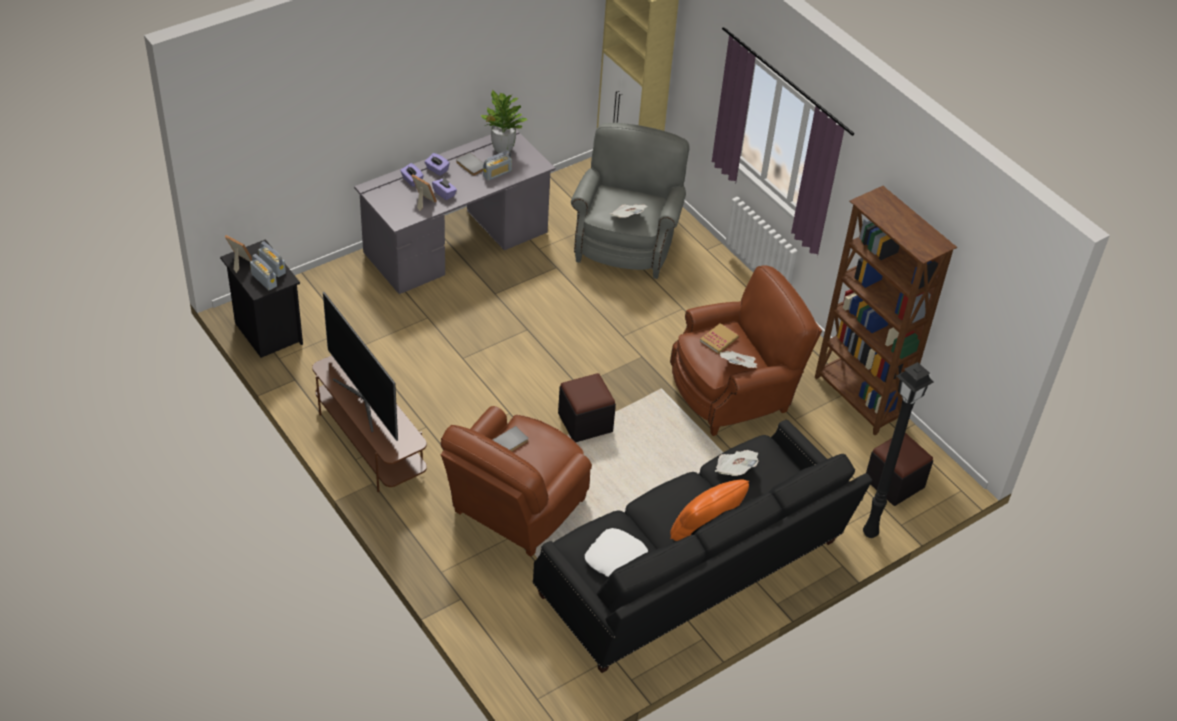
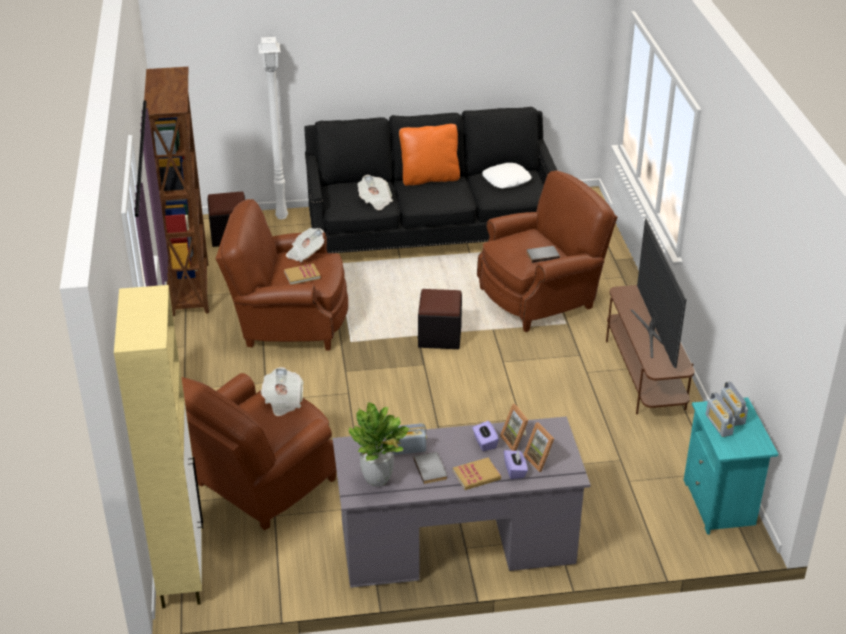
camera: 150 degrees left, 10 degrees down
(239, 262) = (757, 441): picture frame -> picture frame (540, 460)
(266, 332) = (720, 504): black nightstand -> turquoise nightstand
(437, 170) = (476, 475): purple tissue box -> book
(626, 241) = (260, 485): grey armchair -> brown armchair
(870, 534) = (282, 216): black floor lamp -> white floor lamp

